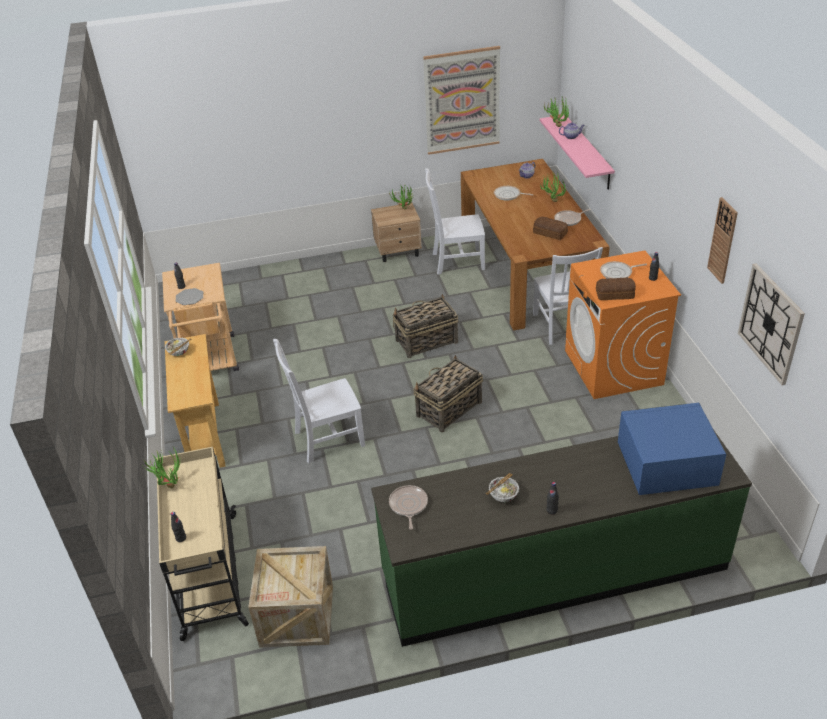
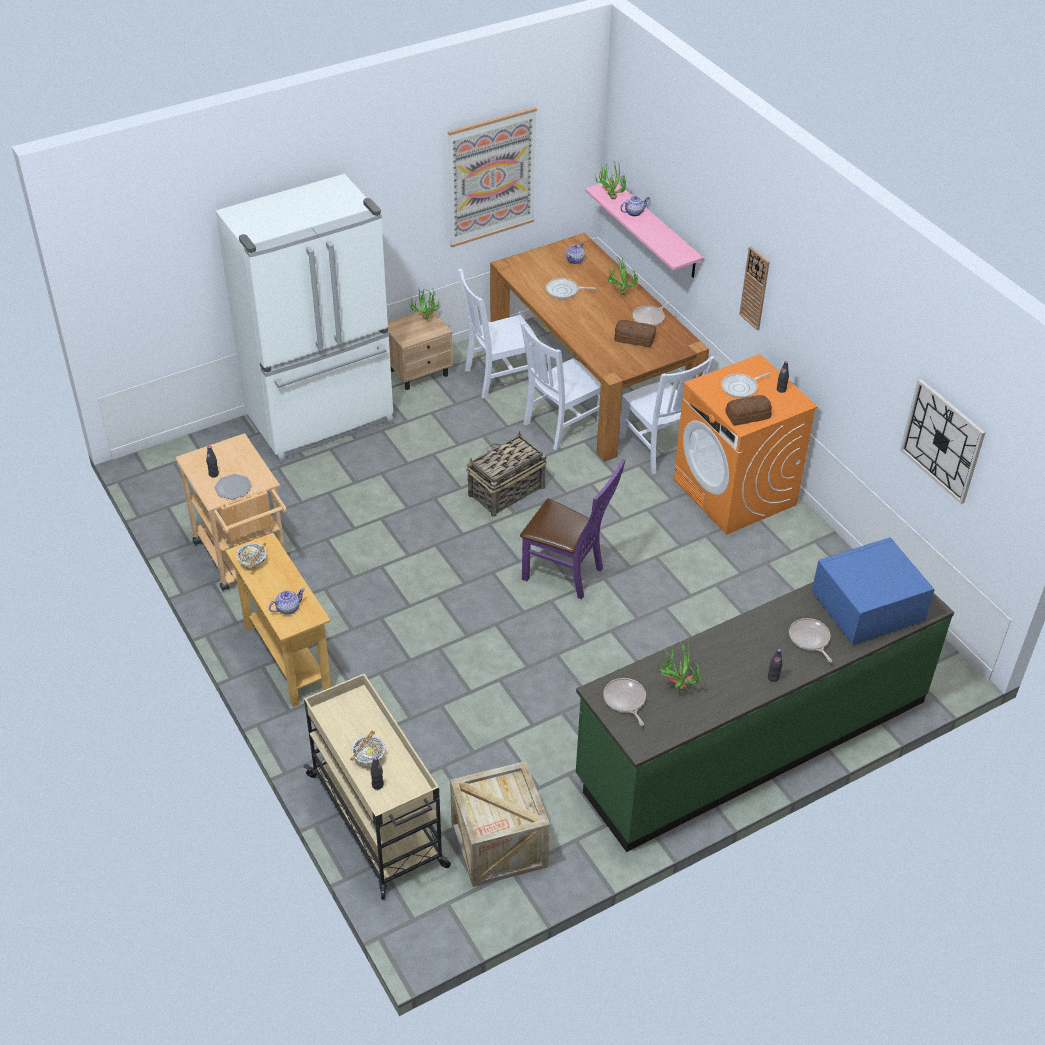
camera: 20 degrees left, 5 degrees up
(169, 484) = (329, 726): potted plant -> potted plant (676, 685)
(185, 389) = (287, 608): none -> teapot
(312, 276) = (322, 421): none -> white fridge
(326, 439) = (440, 635): white chair -> white chair (561, 425)
(448, 409) = (567, 574): basket -> purple chair
(503, 496) = (718, 671): bowl -> bowl (368, 757)
(600, 483) = (810, 639): none -> frying pan
(723, 240) = (874, 351): wall clock -> wall clock (755, 288)

